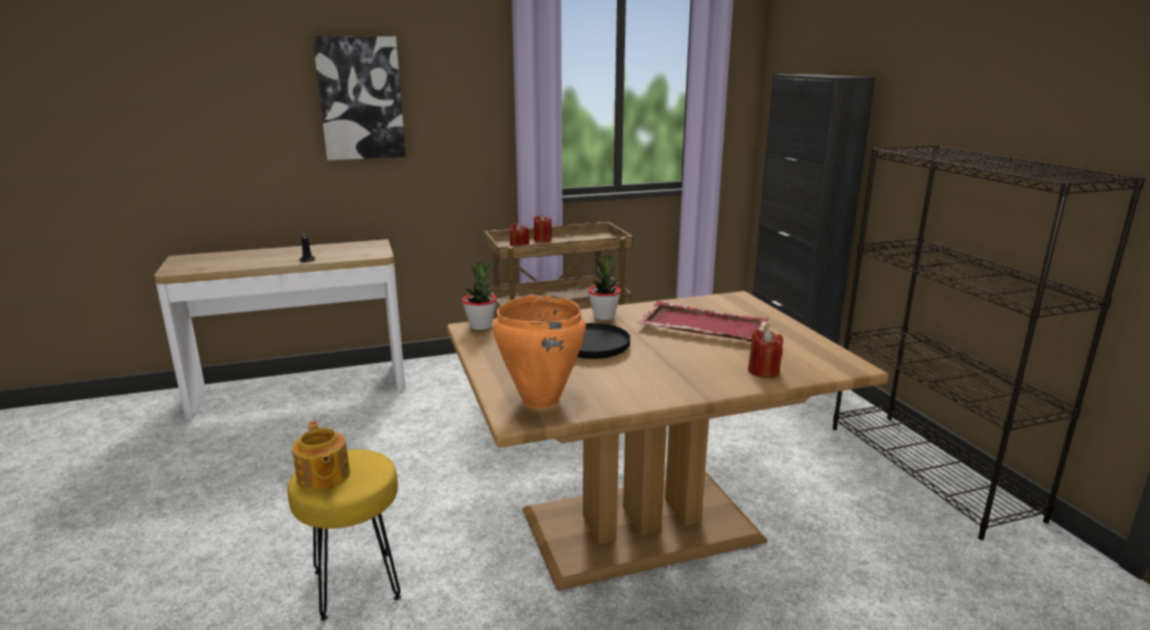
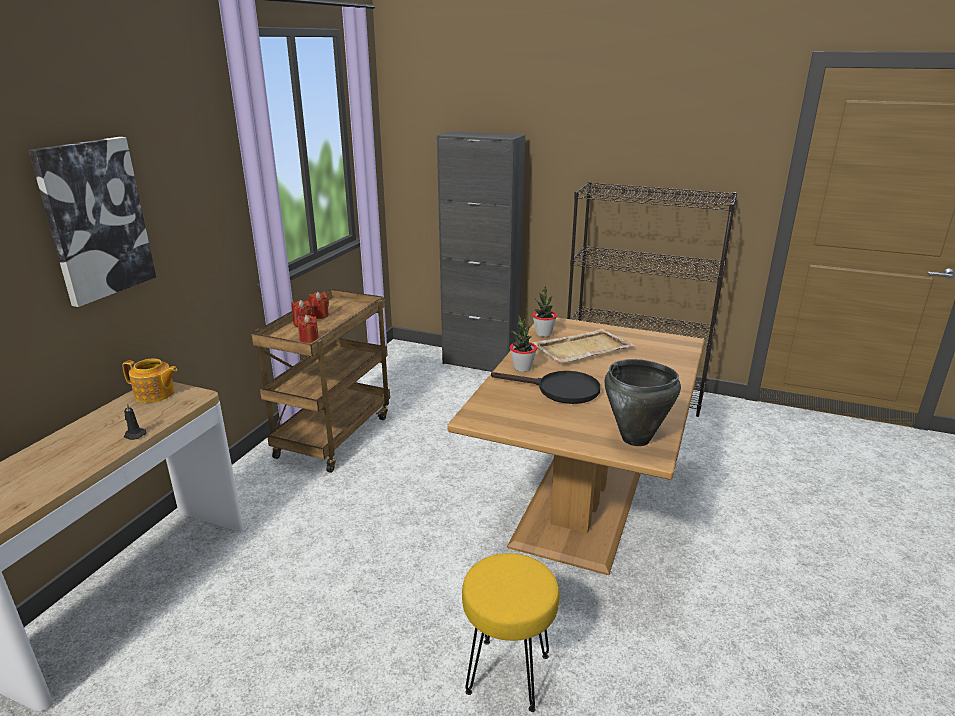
camera: 50 degrees left, 5 degrees up
(323, 477) = (509, 595): teapot -> teapot (155, 394)
(480, 326) = (475, 413): potted plant -> potted plant (543, 334)
(540, 400) = (636, 439): orange cooking pot -> black cooking pot
(702, 325) = (581, 349): red tray -> beige tray
(763, 371) = (668, 363): red candle -> red candle (319, 315)

